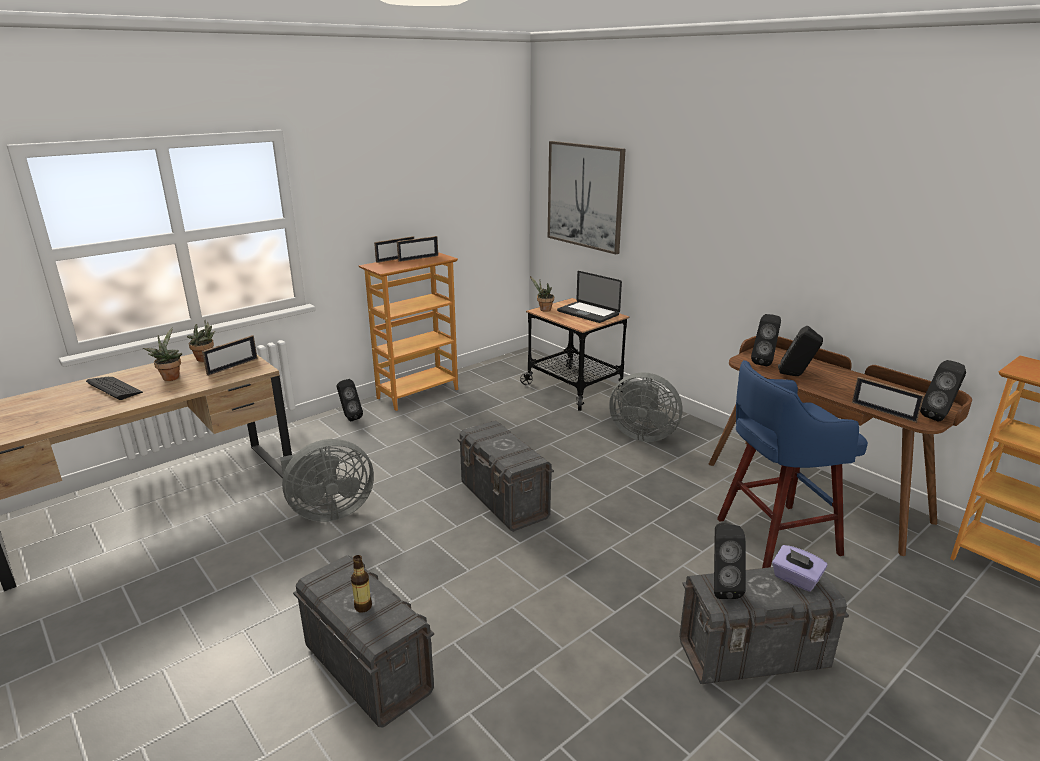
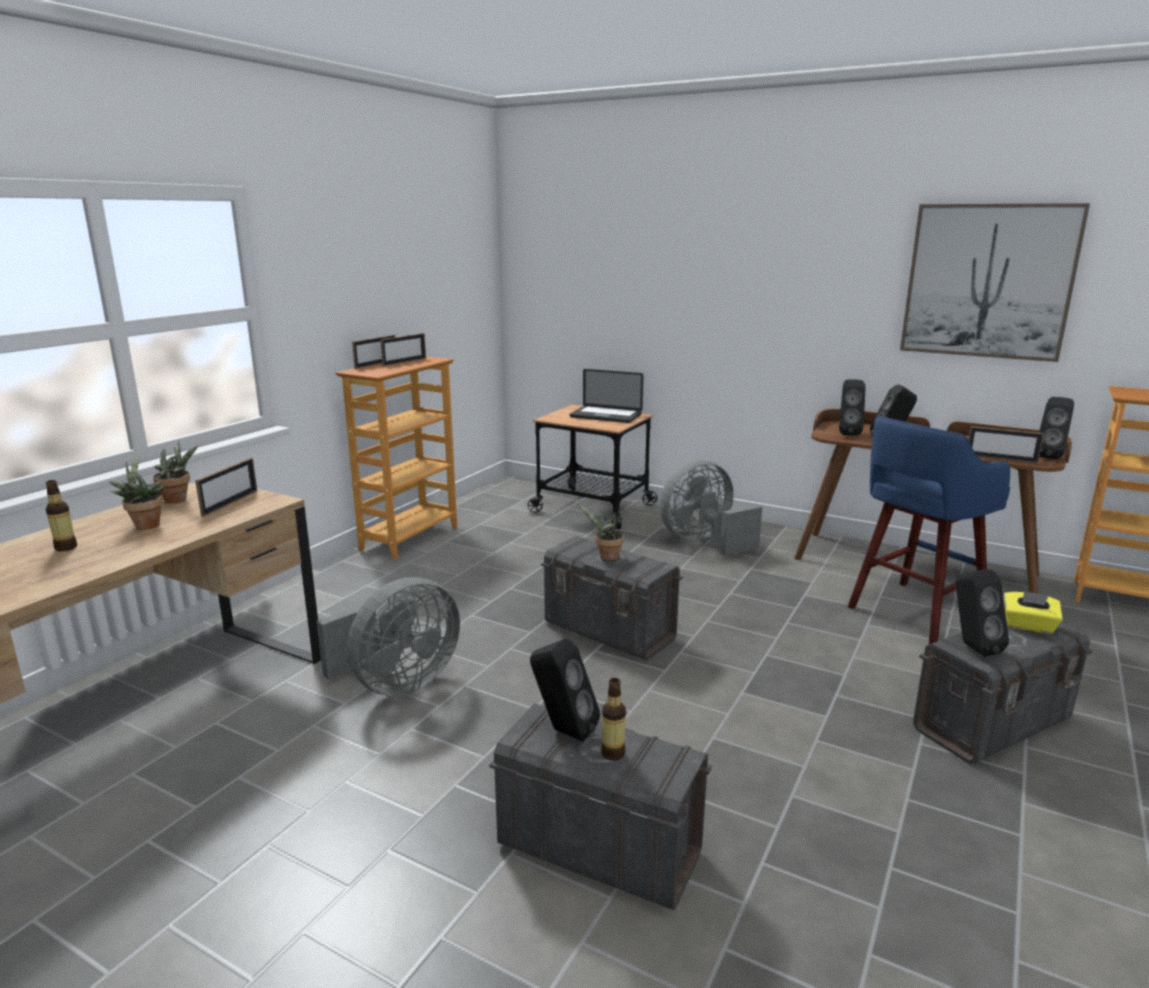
camera: 20 degrees left, 5 degrees down
(115, 388) = (66, 547): keyboard -> bottle
(349, 417) = (339, 576): black speaker -> black speaker (563, 731)
(543, 309) = (552, 417): potted plant -> potted plant (606, 557)
(585, 196) = (581, 282): picture -> picture (988, 281)
(642, 434) = (704, 542): grey fan -> grey fan turned 150 degrees clockwise
(795, 579) = (1028, 626): purple tissue box -> yellow tissue box

